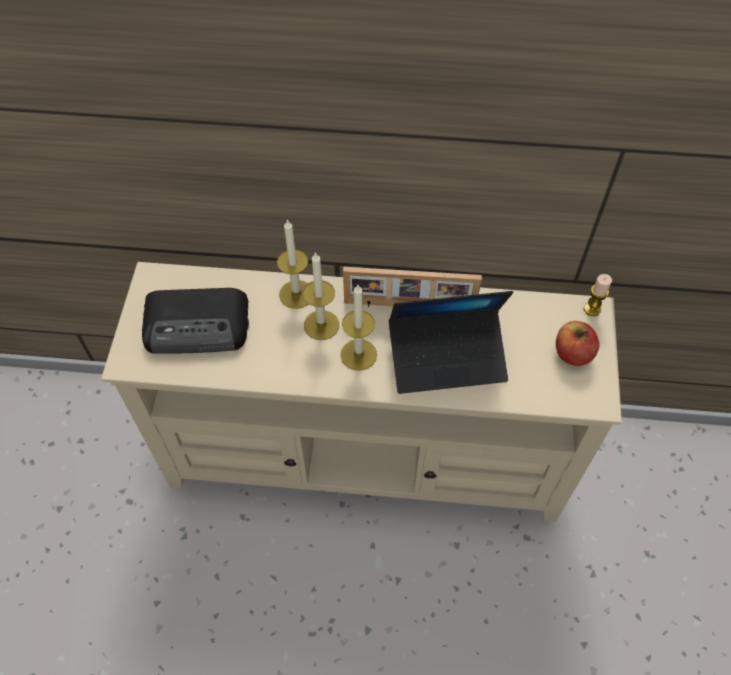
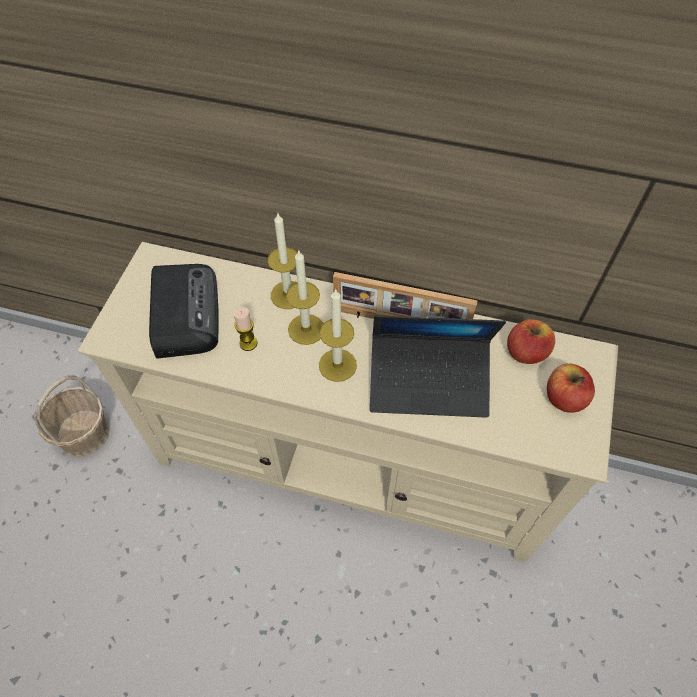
camera: 10 degrees right, 0 degrees up
(81, 469) = (83, 433): none -> basket
(198, 326) = (184, 312): radio -> radio turned 105 degrees counterclockwise
(531, 316) = (526, 352): none -> apple
(592, 309) = (593, 354): candle -> candle (248, 343)

